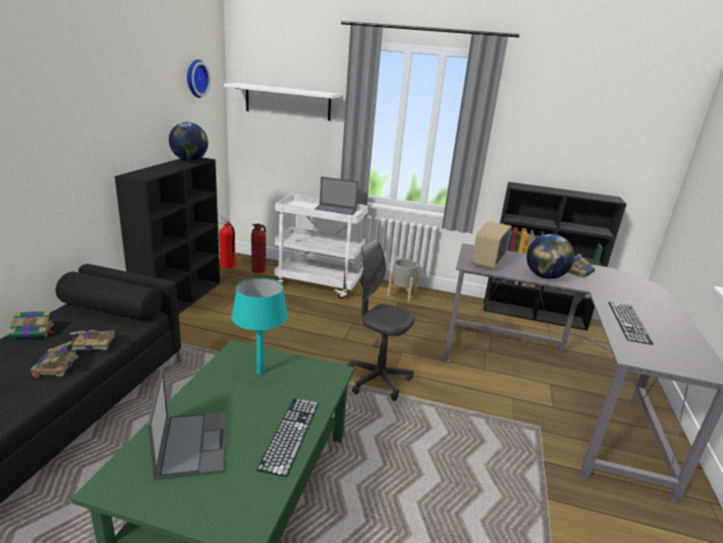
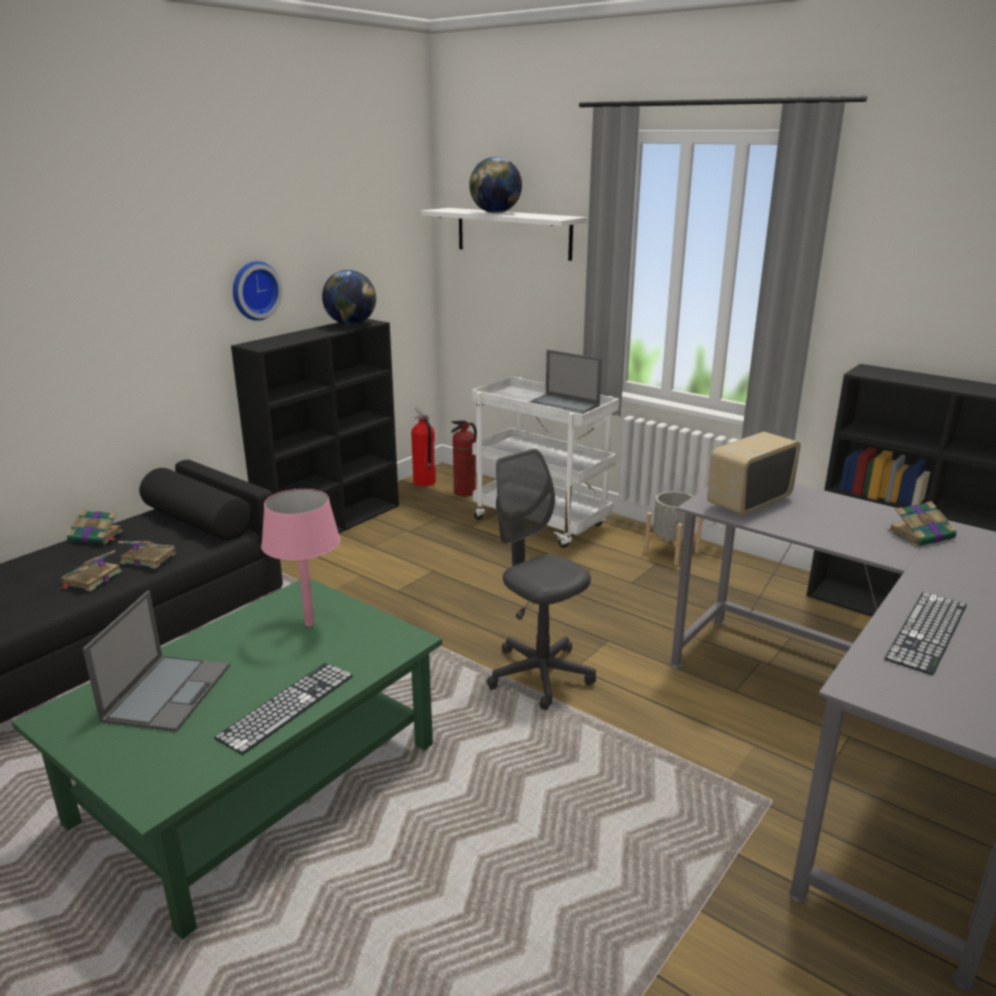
camera: 25 degrees right, 0 degrees up
(195, 78) = (375, 206): wall clock -> wall clock (254, 290)
(260, 372) = (309, 624): turquoise table lamp -> pink table lamp
(544, 277) = (835, 537): globe -> globe (495, 213)

